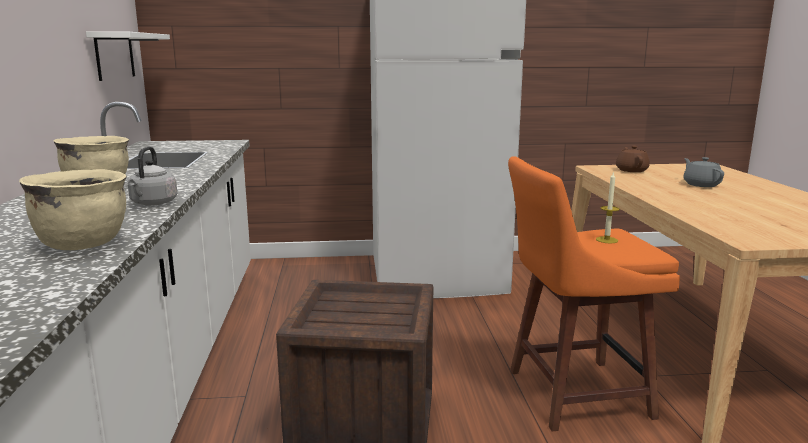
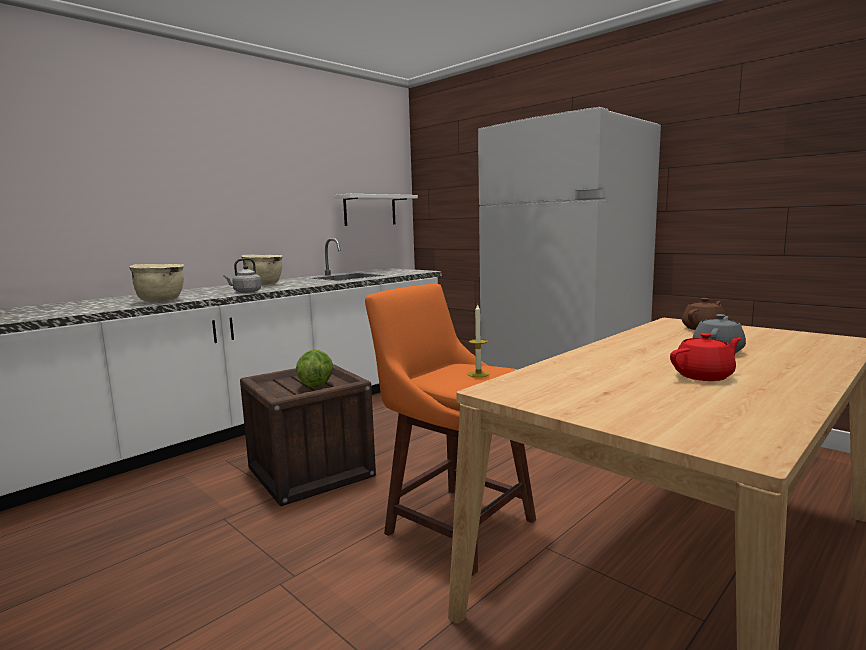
camera: 50 degrees right, 5 degrees down
(381, 308) = (315, 385): none -> lettuce
(764, 202) = (704, 376): none -> red teapot

